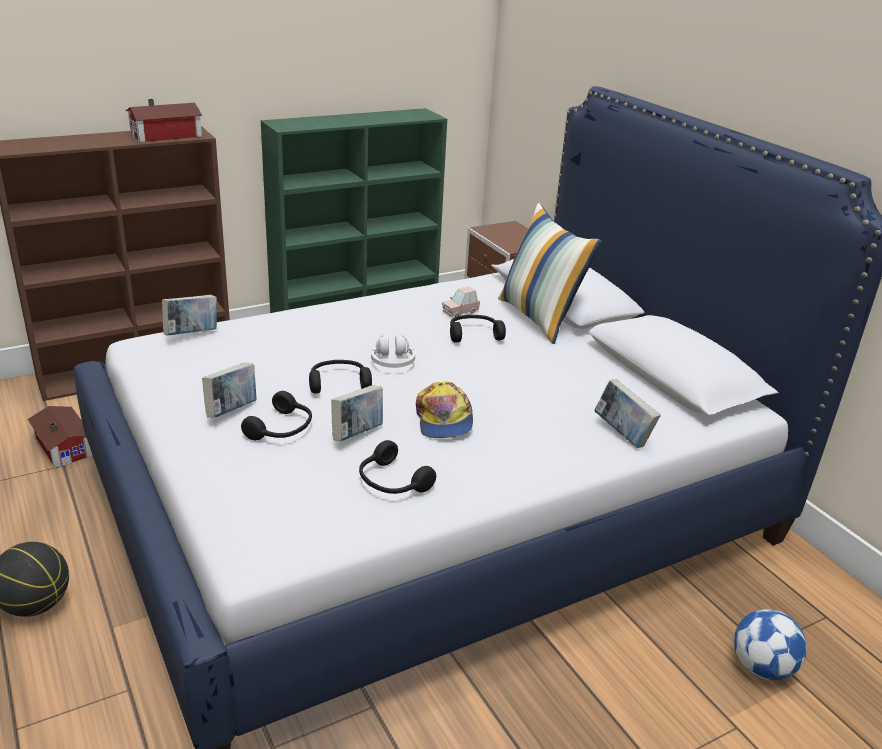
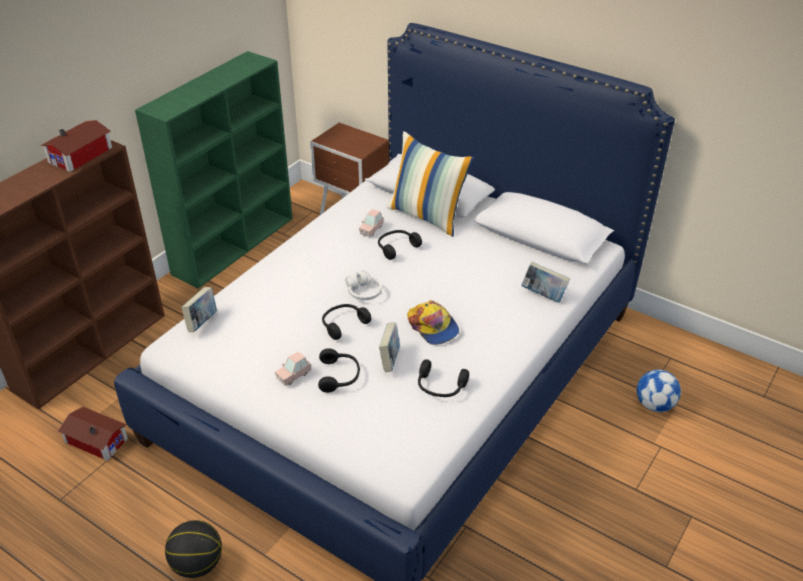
camera: 25 degrees left, 10 degrees up
(232, 411) = (293, 375): book -> pink toy car

